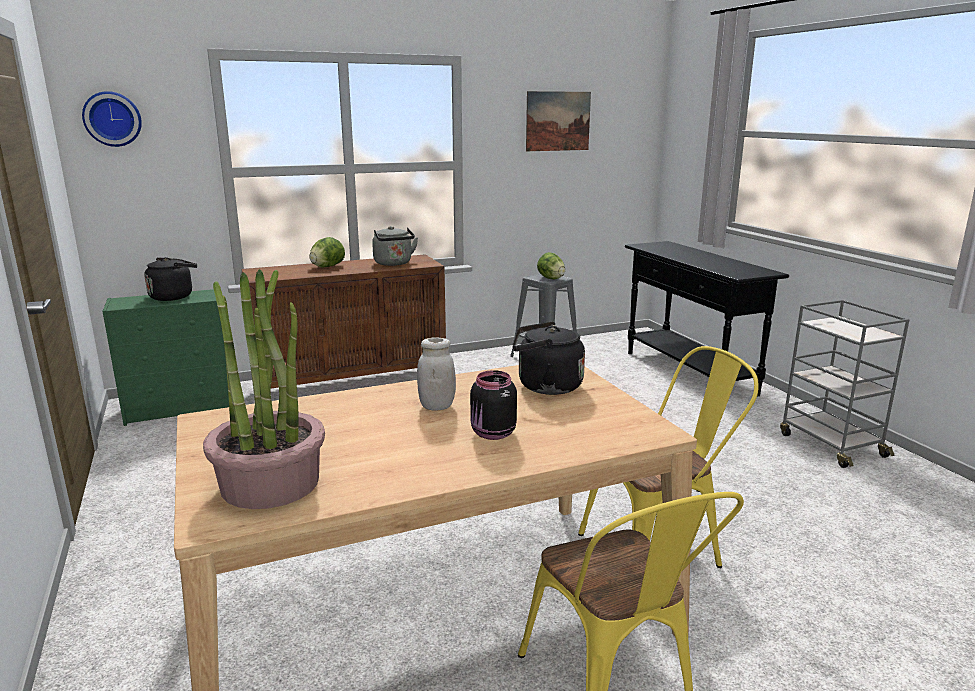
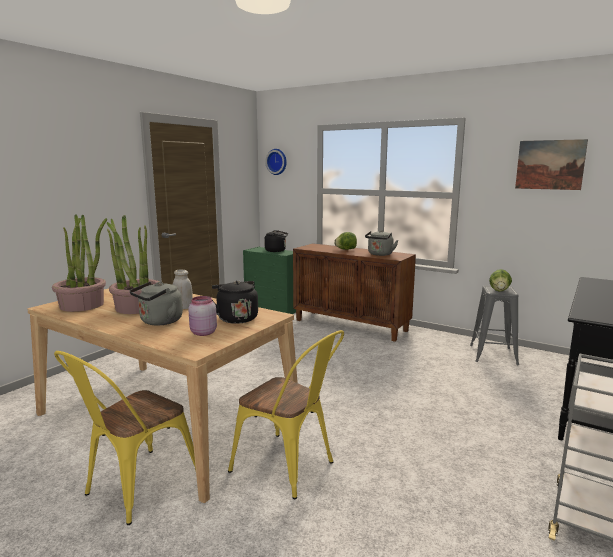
camera: 55 degrees right, 5 degrees down
(377, 438) = (136, 307): none -> potted plant
(492, 434) = (159, 322): black jar -> grey kettle
(586, 416) = (202, 333): none -> pink jar

